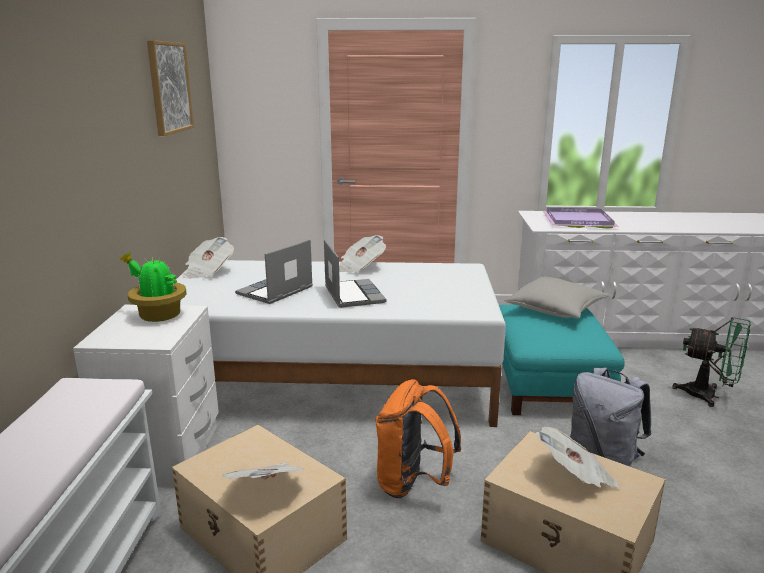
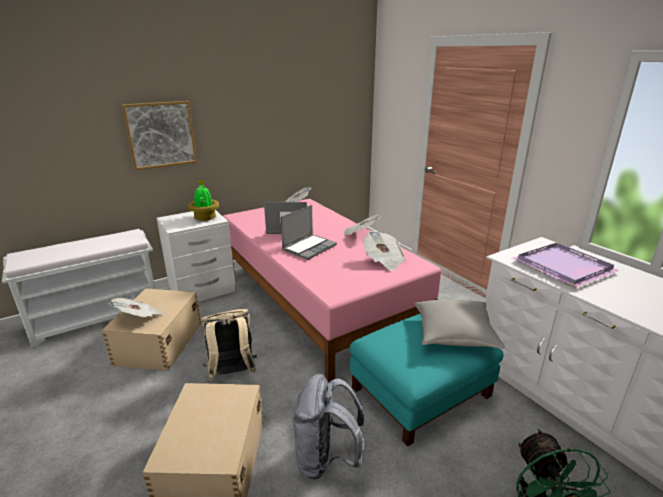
camera: 55 degrees right, 5 degrees up
(169, 87) = (303, 88): picture -> picture (161, 134)
(331, 379) = (317, 300): white bed -> pink bed
(413, 484) = (232, 374): orange backpack -> beige backpack
(575, 476) = (210, 422): newspaper -> newspaper (383, 261)

